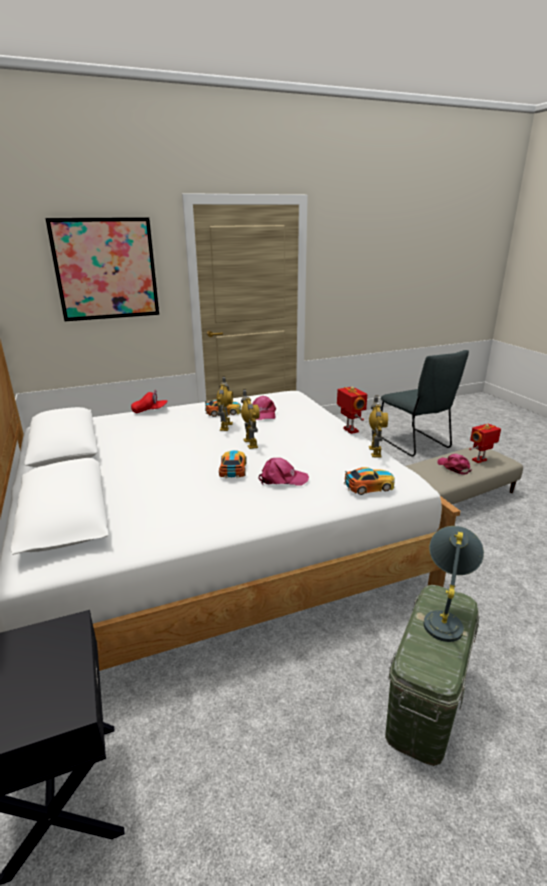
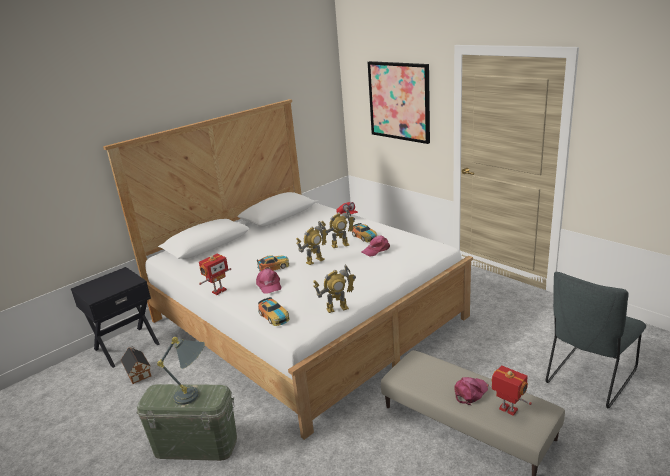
camera: 70 degrees right, 0 degrees up
(181, 776) = (138, 372): none -> toy house
(349, 430) = (374, 290): toy robot -> toy robot (218, 291)

